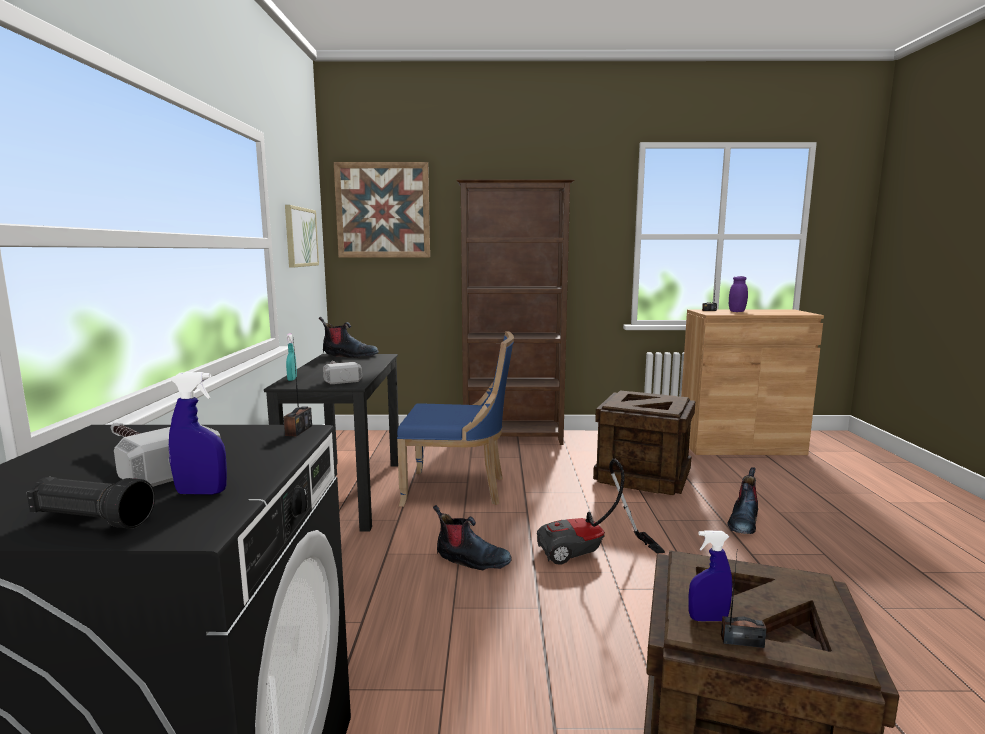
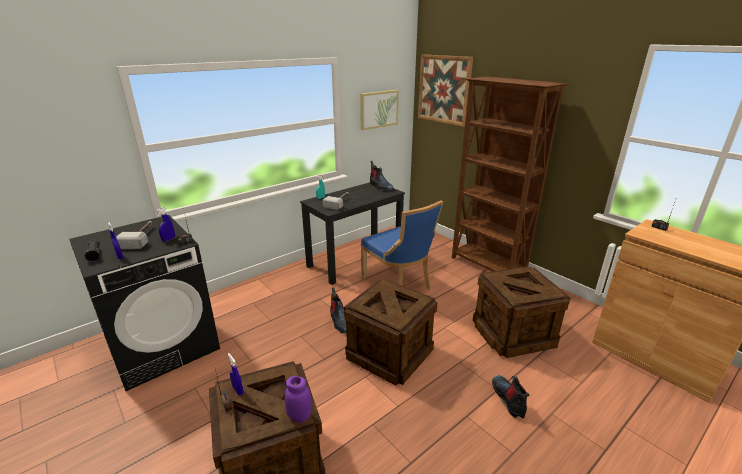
camera: 50 degrees right, 15 degrees up
(241, 440) = (168, 239): none -> blue spray bottle
(590, 553) = (389, 353): vacuum cleaner -> crate
(737, 311) = (682, 239): purple jar -> purple jar (299, 416)
(743, 521) = (509, 399): boot -> boot turned 90 degrees clockwise

